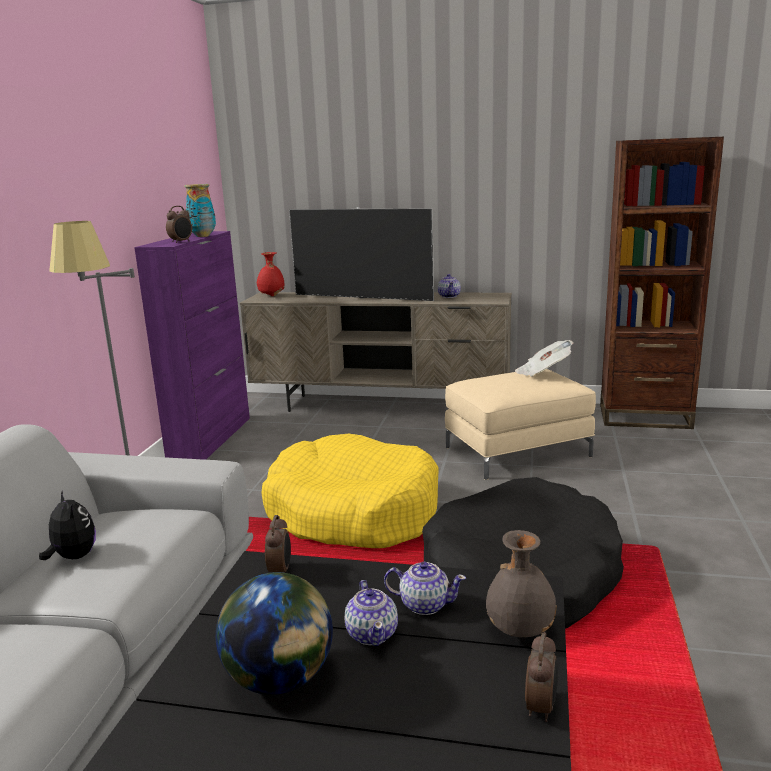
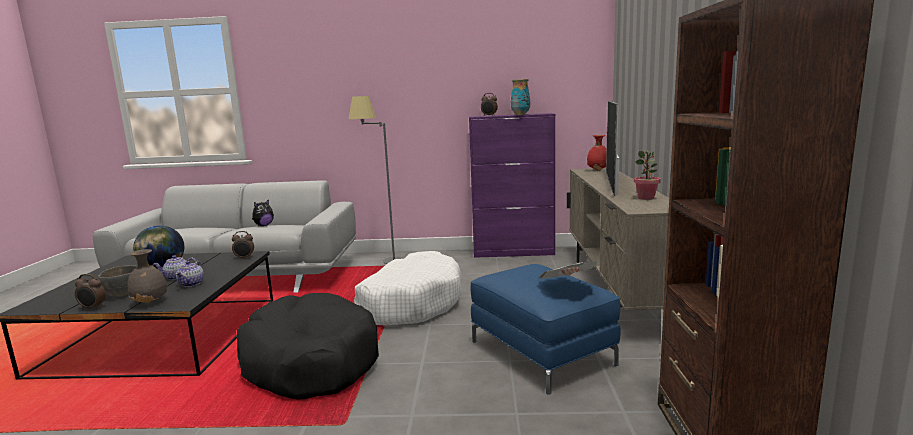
camera: 80 degrees right, 5 degrees down
(353, 512) = (410, 303): yellow dog bed -> white dog bed
(449, 296) = (646, 198): teapot -> potted plant
(459, 687) = (123, 294): none -> grey bowl
(517, 451) = (541, 352): beige ottoman -> blue ottoman

